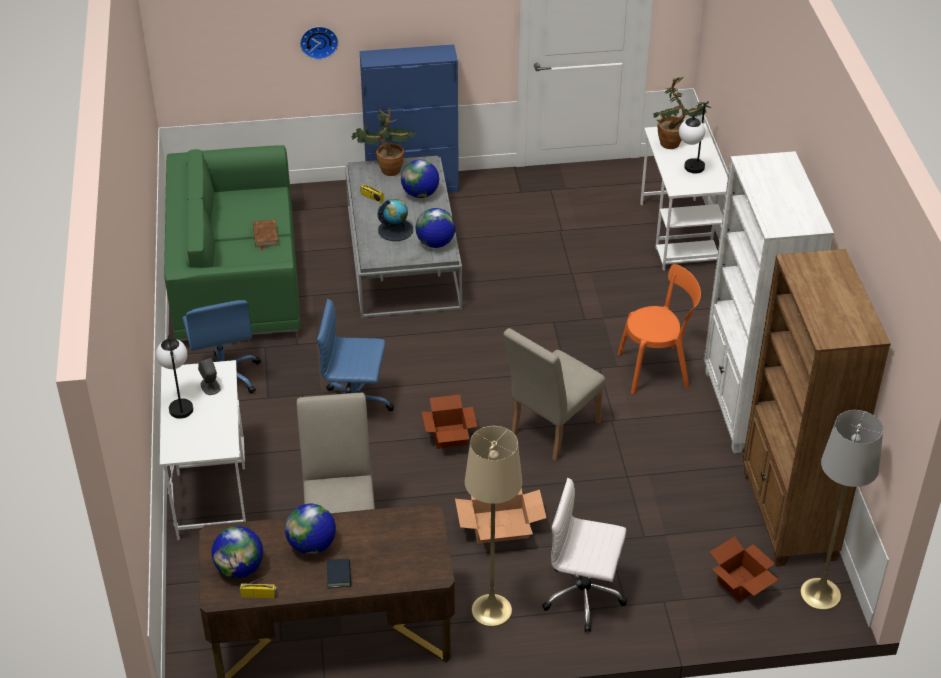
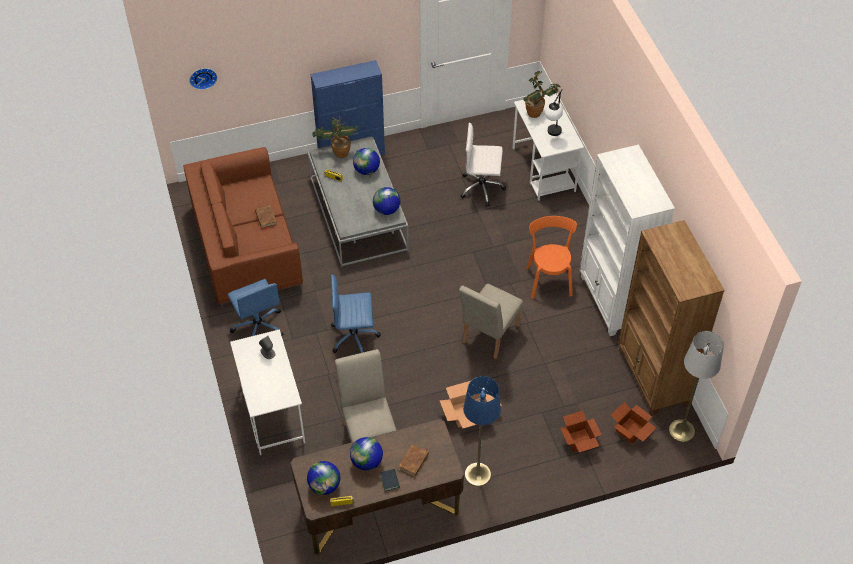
camera: 10 degrees left, 10 degrees up
(179, 403) = (250, 368): table lamp -> none
(235, 277) = (245, 246): green sofa -> brown sofa
(319, 41) = (281, 71): wall clock -> wall clock (202, 77)
(382, 554) = (413, 461): none -> brown book
(395, 230) = (356, 202): globe -> none
(449, 437) = (422, 351): cardboard box -> cardboard box (579, 441)
(491, 611) = (477, 474): beige floor lamp -> blue floor lamp
(585, 596) = (534, 454): white office chair -> white office chair (482, 188)
(657, 369) = (548, 279): orange chair -> orange chair turned 75 degrees counterclockwise

